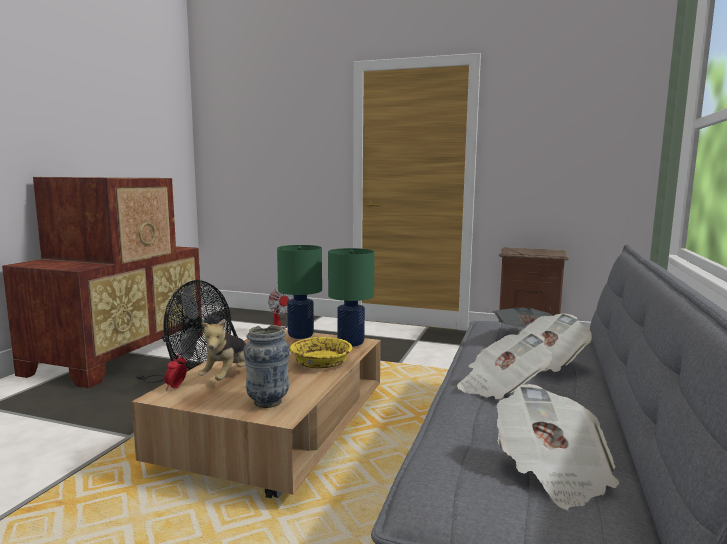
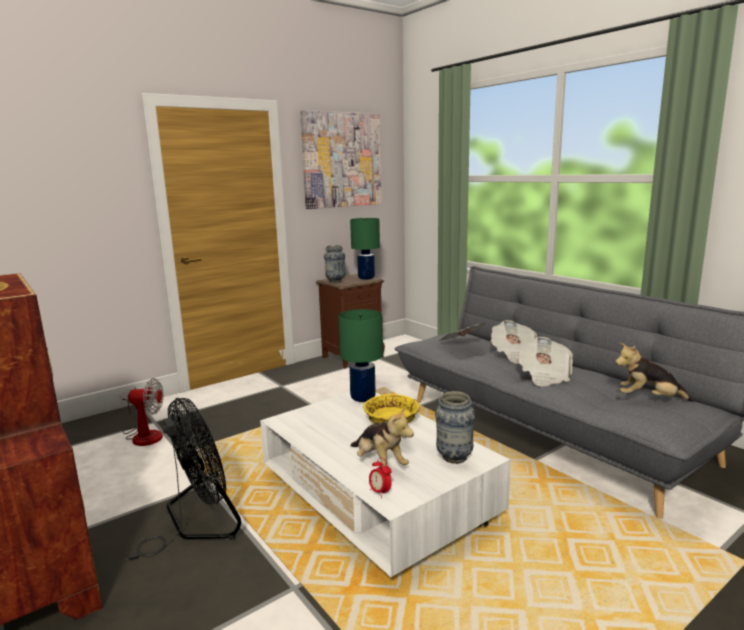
camera: 55 degrees left, 5 degrees up
(278, 430) = (376, 497): brown coffee table -> white coffee table
(300, 337) = (314, 412): green table lamp -> green table lamp (366, 279)
(513, 250) = (335, 281): none -> vase
(552, 472) = (649, 399): newspaper -> plush toy
(559, 113) = (341, 160): none -> picture

